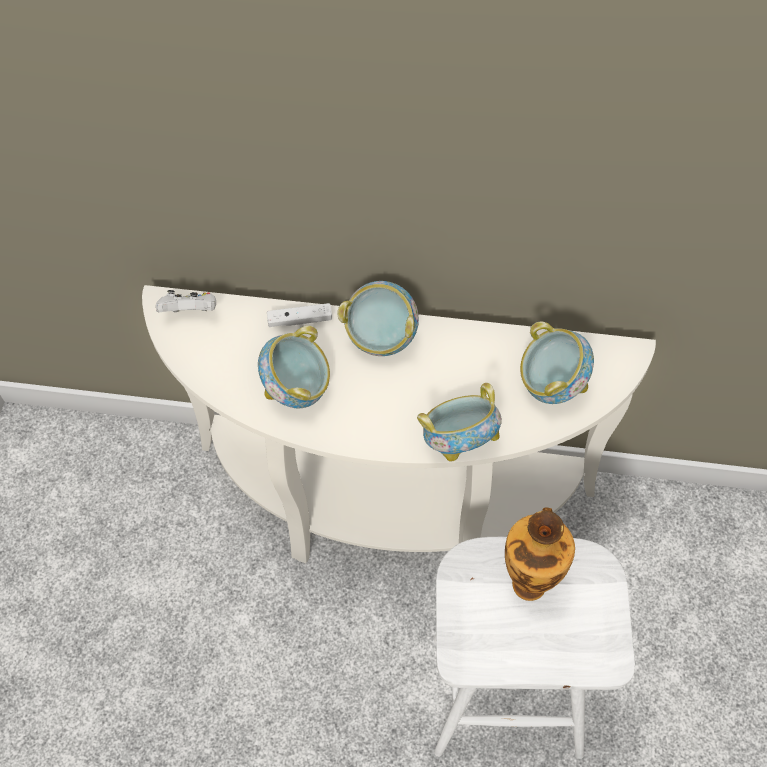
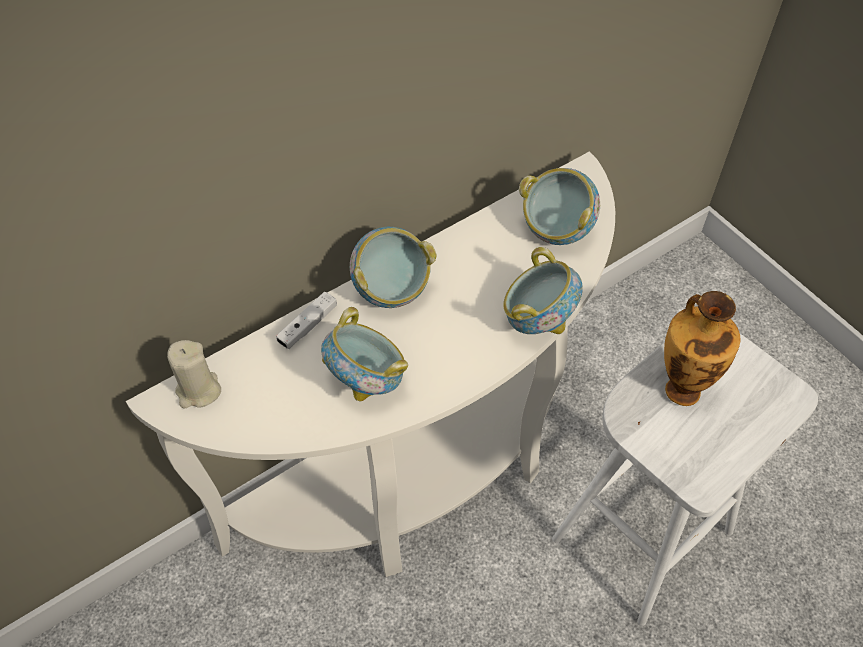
camera: 45 degrees left, 5 degrees down
(190, 312) = (198, 391): white game controller -> beige candle

